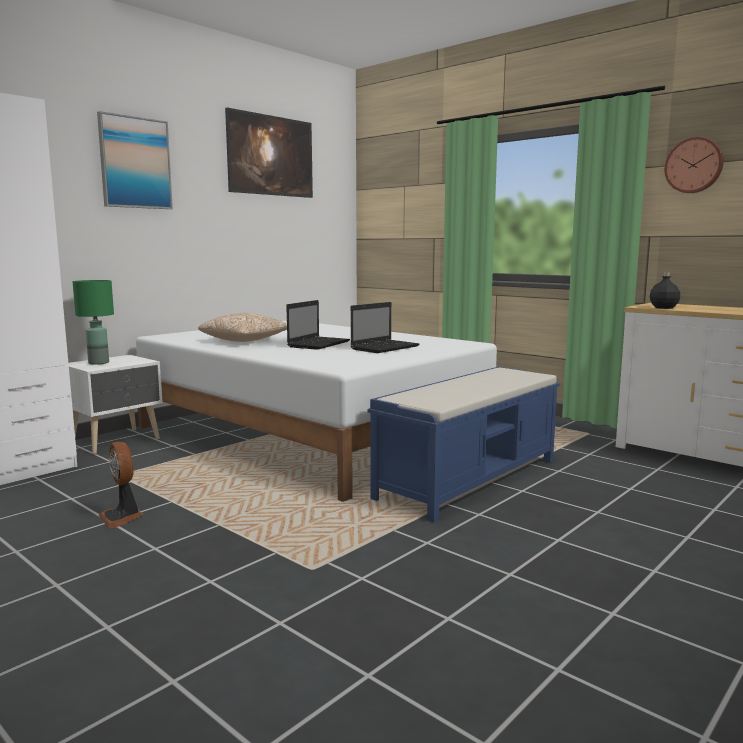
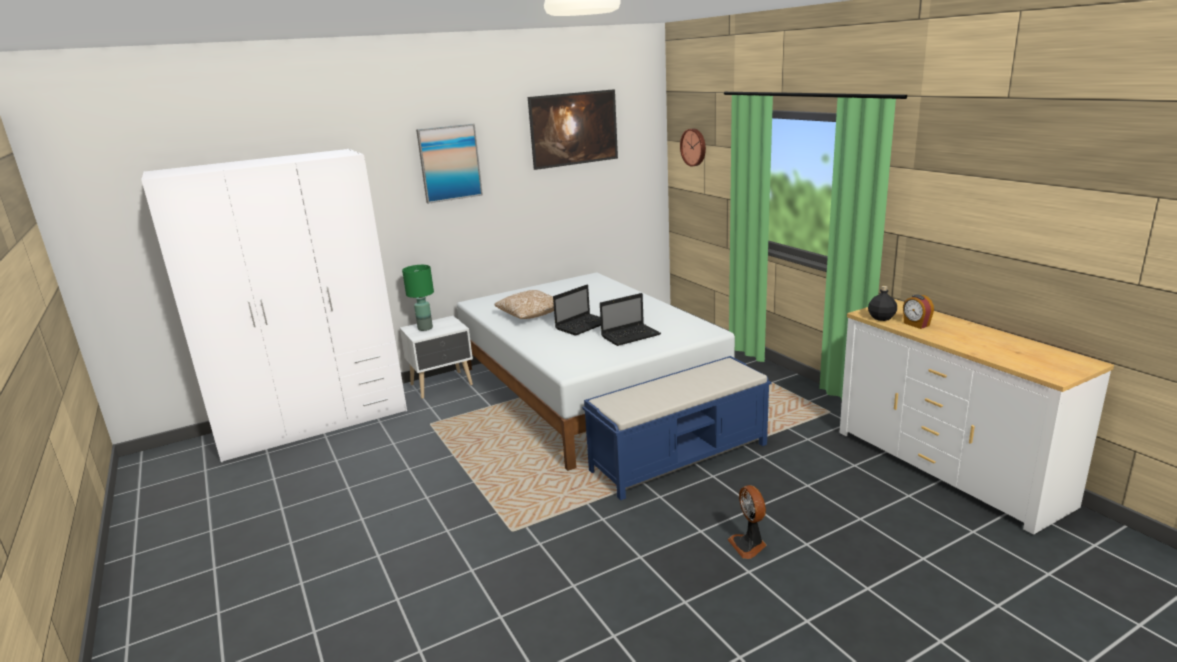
camera: 20 degrees right, 10 degrees up
(122, 517) = (417, 466): fan -> fan (749, 545)
(694, 165) = (935, 174): wall clock -> wall clock (694, 147)
(703, 309) = (916, 324): none -> alarm clock

